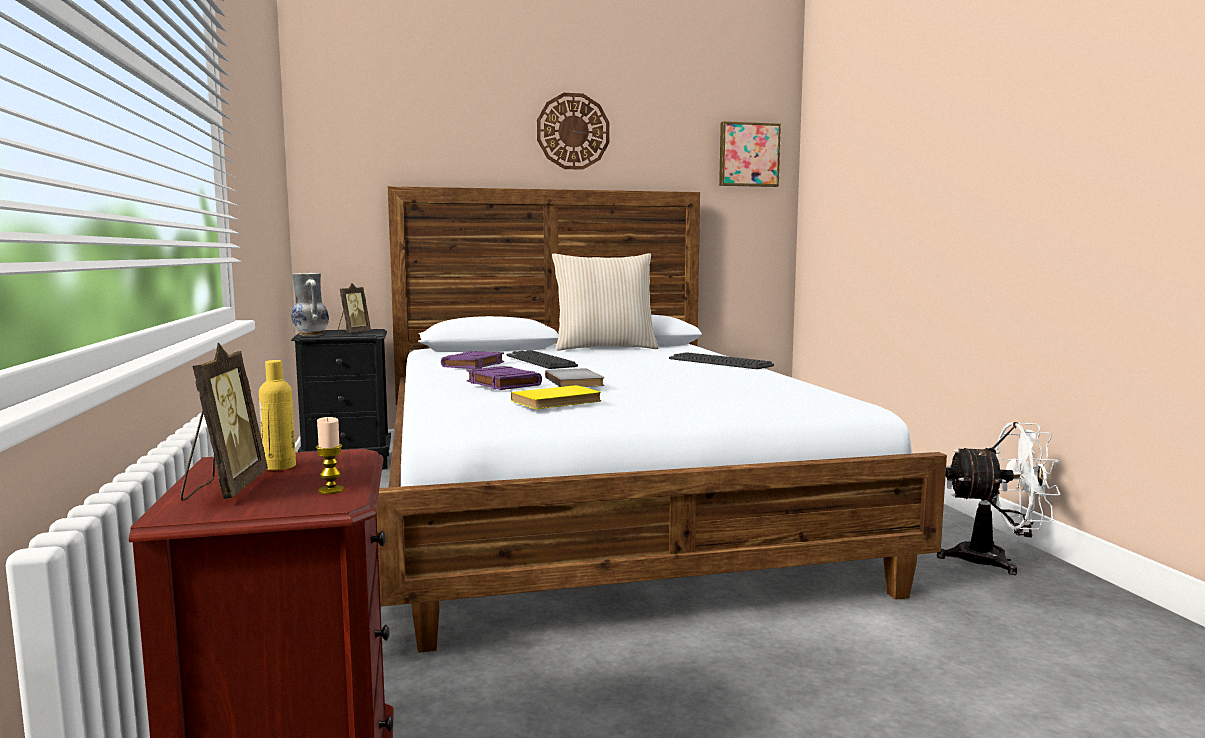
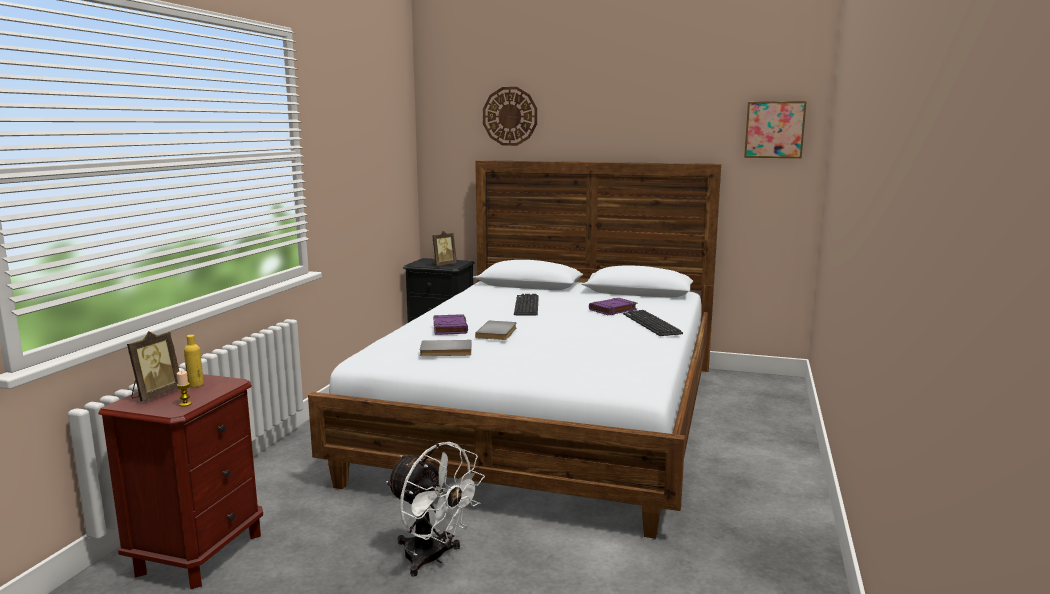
camera: 30 degrees right, 5 degrees up
(310, 335) = (416, 264): vase -> none
(473, 365) = (480, 303): purple book -> purple book (612, 310)
(558, 401) = (446, 351): yellow book -> grey book
(573, 131) = (615, 114): wall clock -> wall clock (510, 116)
(604, 348) = (607, 294): beige pillow -> none
(995, 560) = (778, 531): white fan -> white fan (432, 559)

